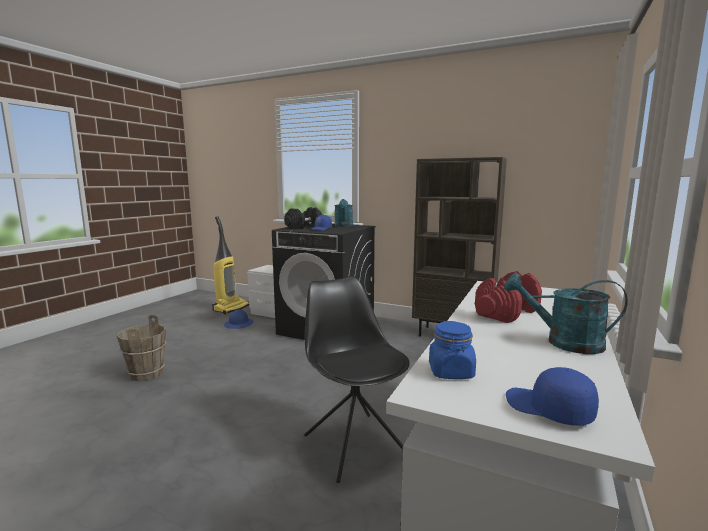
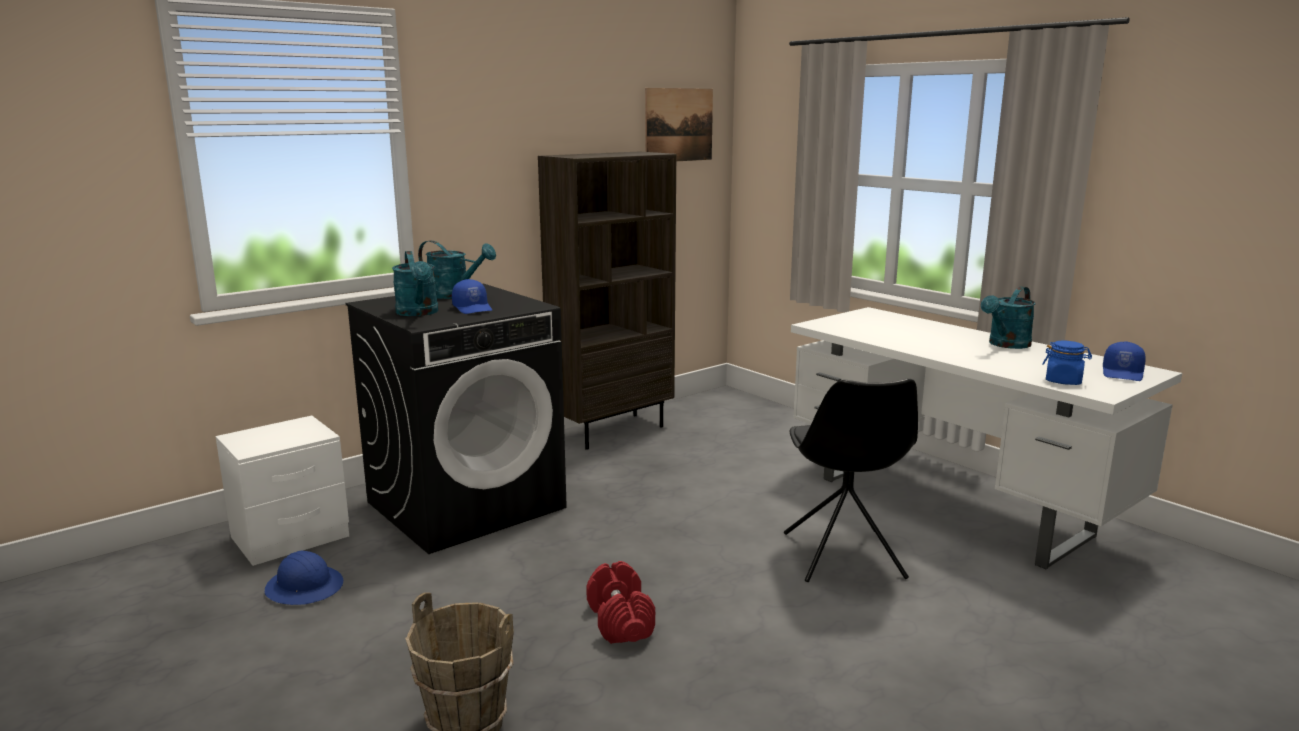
camera: 65 degrees left, 5 degrees up
(231, 308) = (162, 586): vacuum cleaner -> none
(304, 227) = (419, 313): black dumbbell -> turquoise watering can
(354, 444) = (843, 557): black chair -> black chair turned 90 degrees counterclockwise
(506, 312) = (921, 340): red dumbbell -> red dumbbell (619, 620)
(548, 409) = (1123, 374): blue cap -> blue cap turned 45 degrees counterclockwise
(552, 140) = (679, 125): none -> picture

